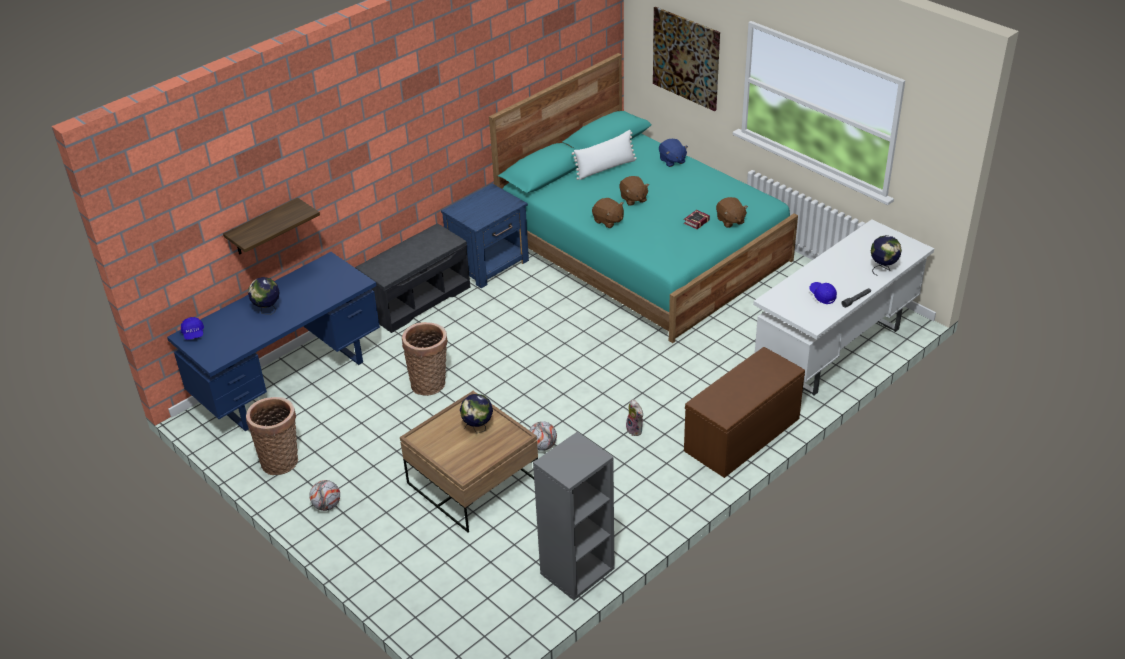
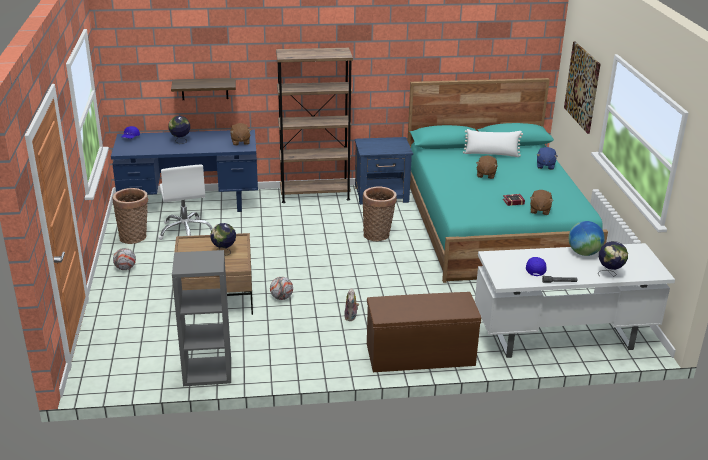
camera: 35 degrees right, 10 degrees down
(332, 421) = (186, 231): none -> white office chair
(417, 299) = (315, 194): grey bench -> brown bookcase
(430, 383) = (263, 237): basket -> basket (378, 235)
(608, 221) = (451, 180): brown plush toy -> brown plush toy (240, 142)
(839, 256) = (584, 253): none -> globe

